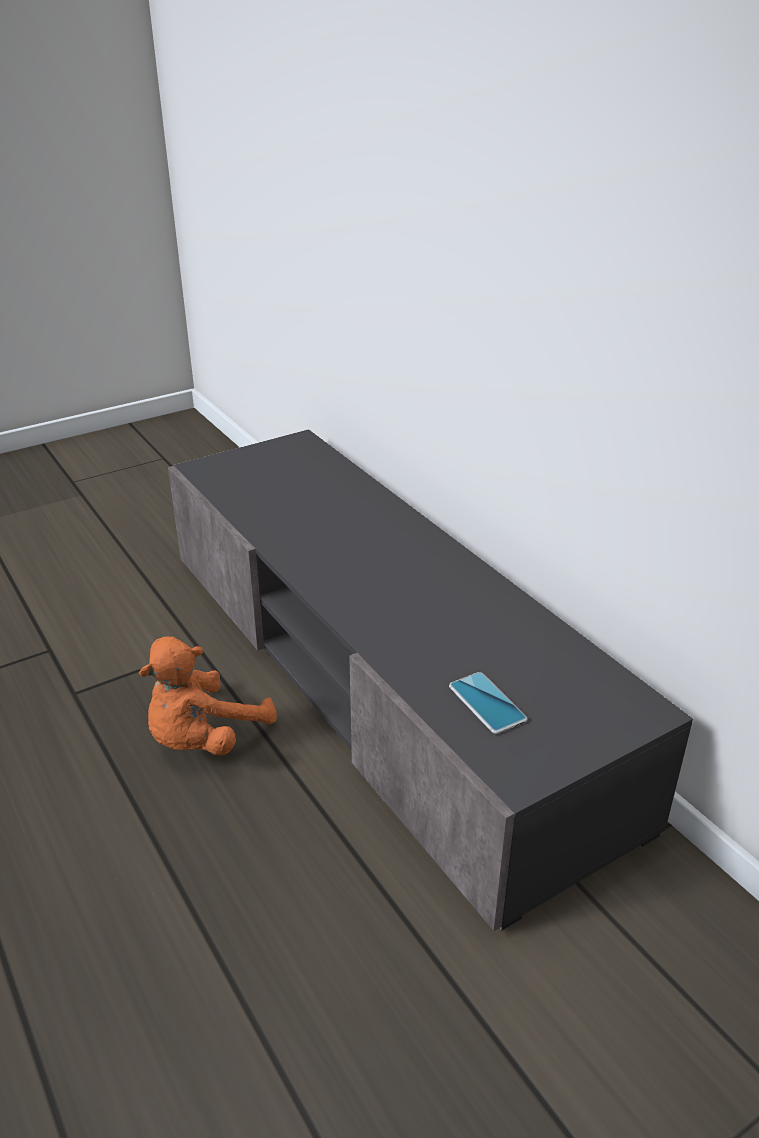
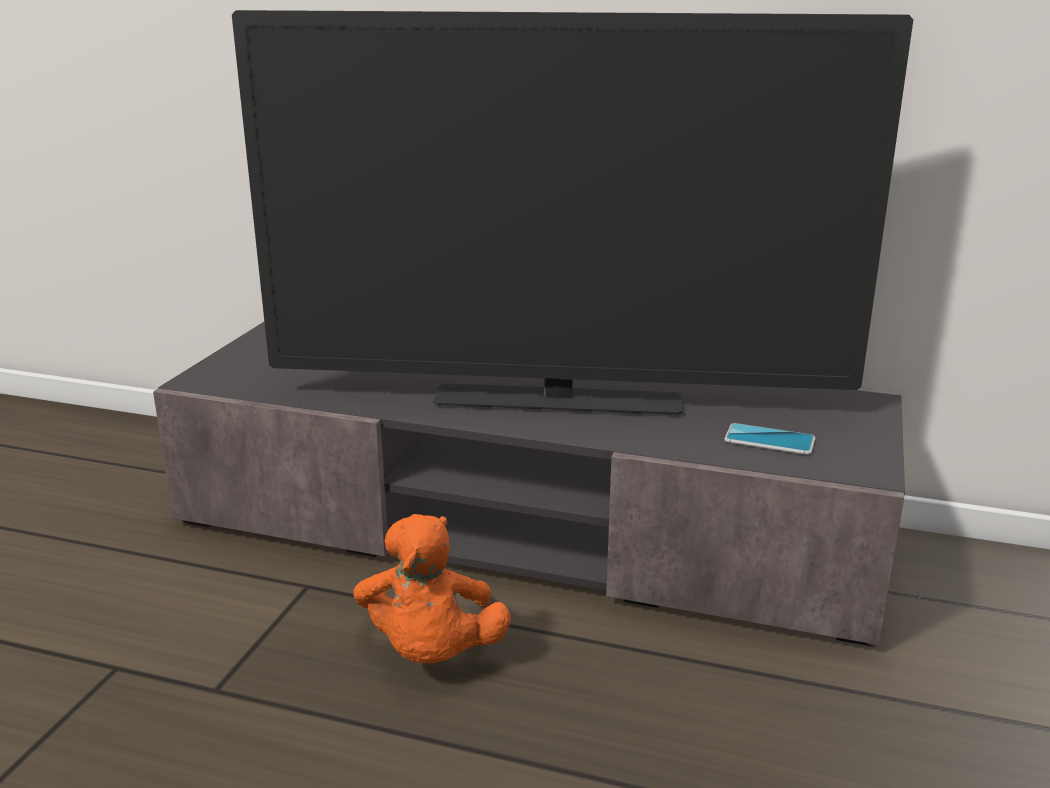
camera: 40 degrees left, 10 degrees down
(387, 587) = (557, 402): none -> television

